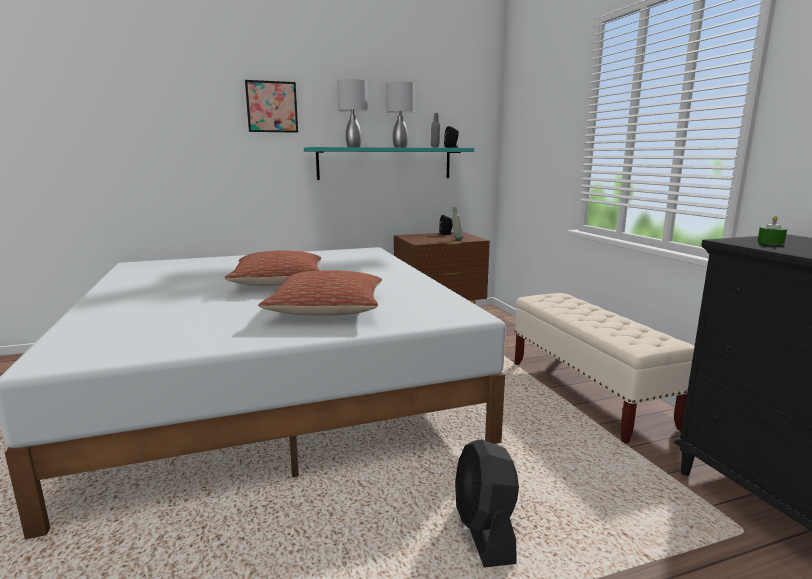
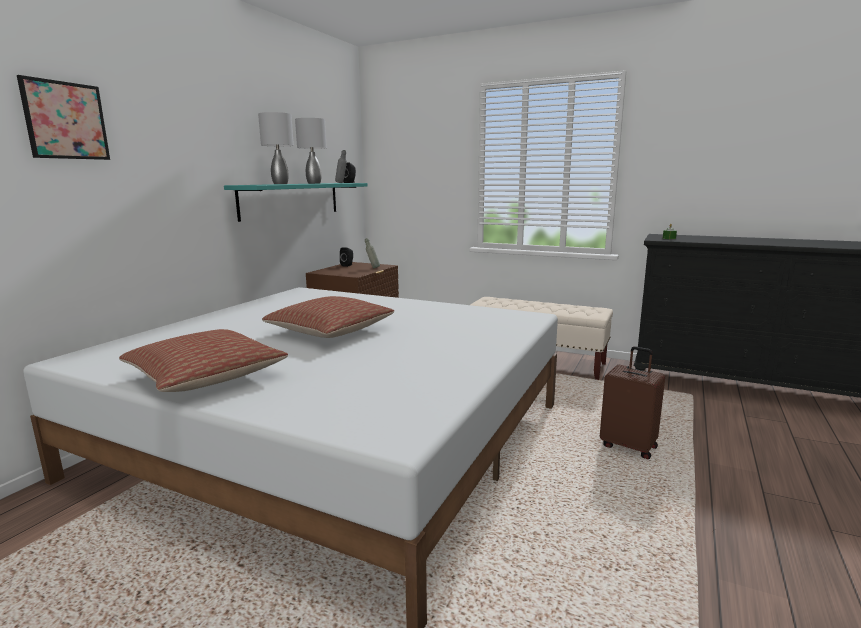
camera: 45 degrees left, 0 degrees up
(272, 107) = (190, 137): picture -> picture (66, 120)
(327, 309) = (446, 337): pillow -> pillow (206, 377)
(484, 531) = (629, 446): black fan -> brown suitcase

